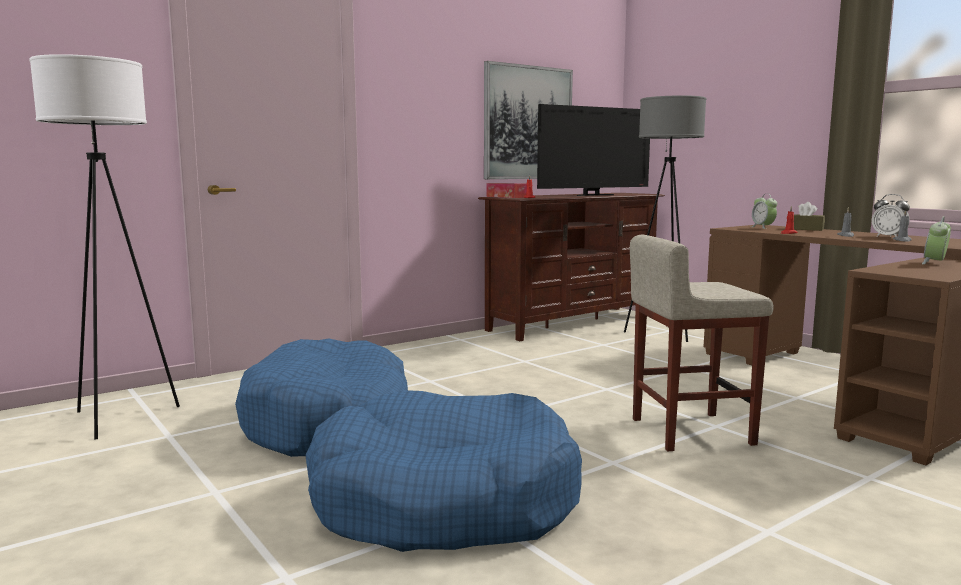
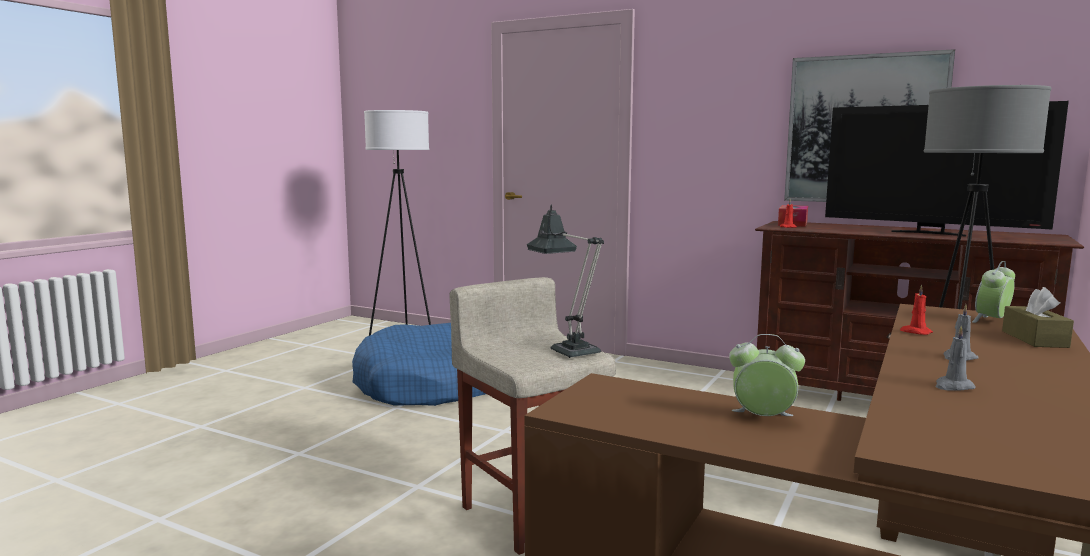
camera: 65 degrees right, 0 degrees up
(443, 500) = (312, 441): blue dog bed -> none
(703, 284) = (569, 349): none -> table lamp
(888, 237) = (1012, 381): alarm clock -> none

